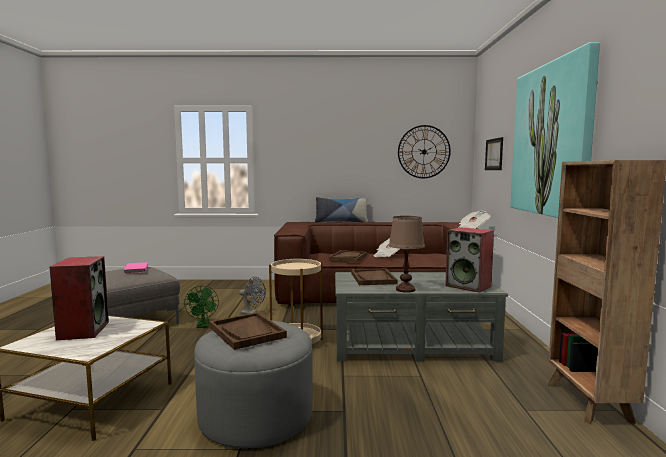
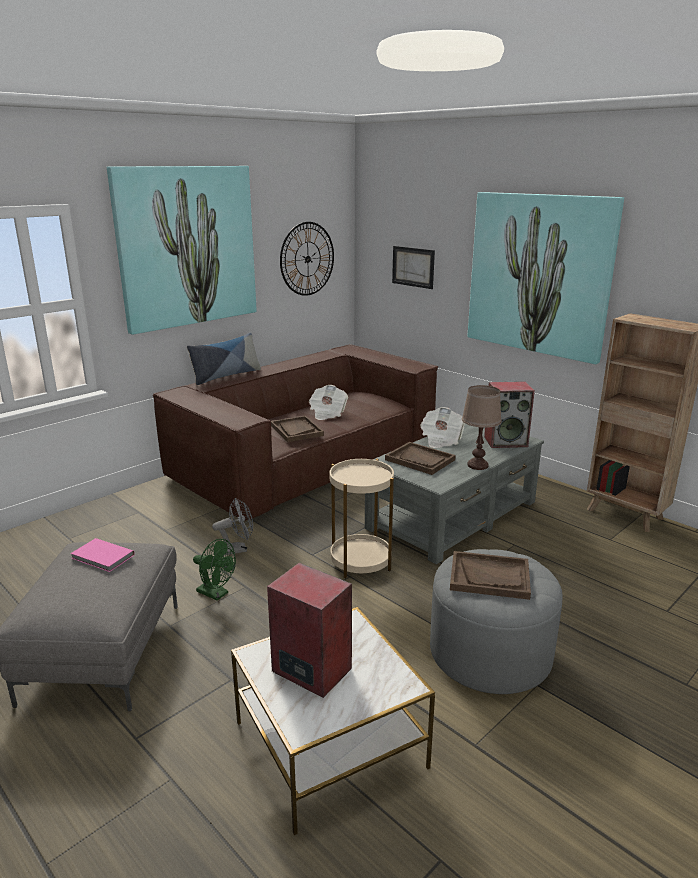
camera: 45 degrees left, 15 degrees up
(323, 135) = (186, 247): none -> picture
(472, 229) = (398, 359): newspaper -> newspaper (441, 439)

